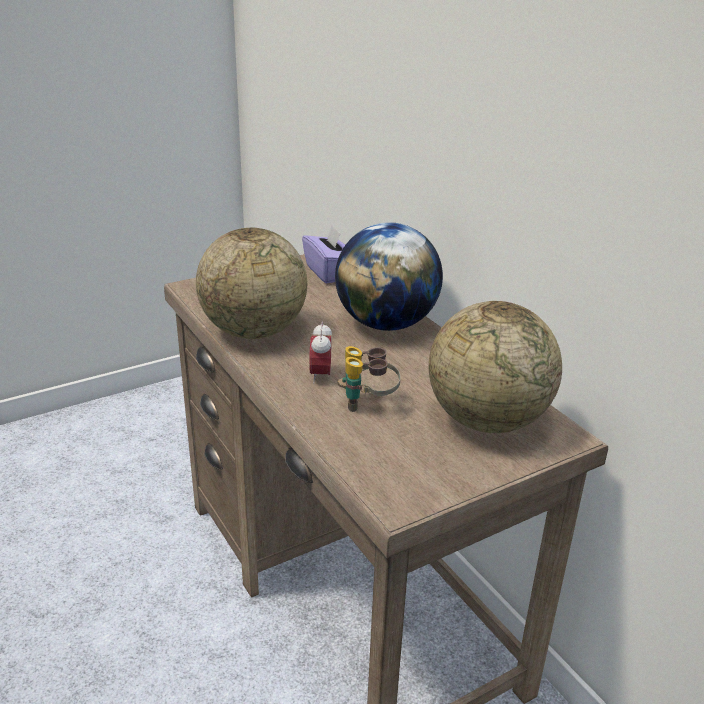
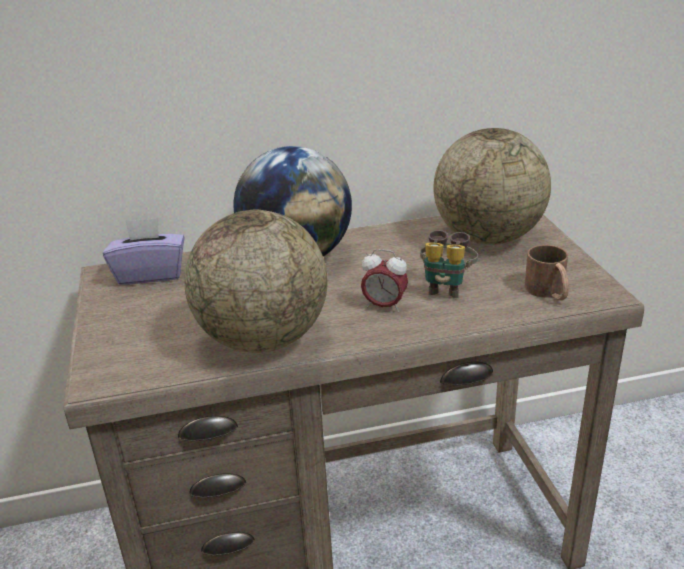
camera: 70 degrees left, 0 degrees up
(385, 466) = (549, 292): none -> brown mug

